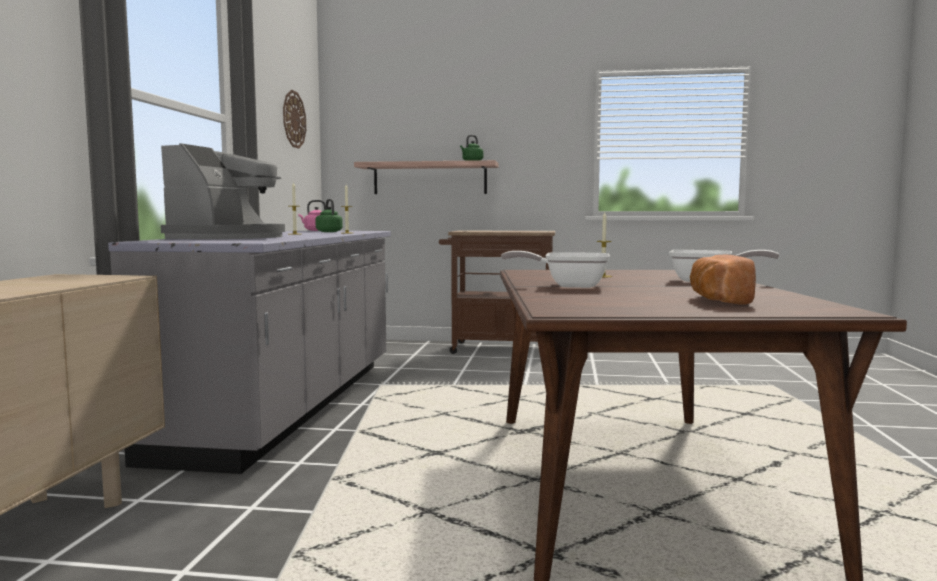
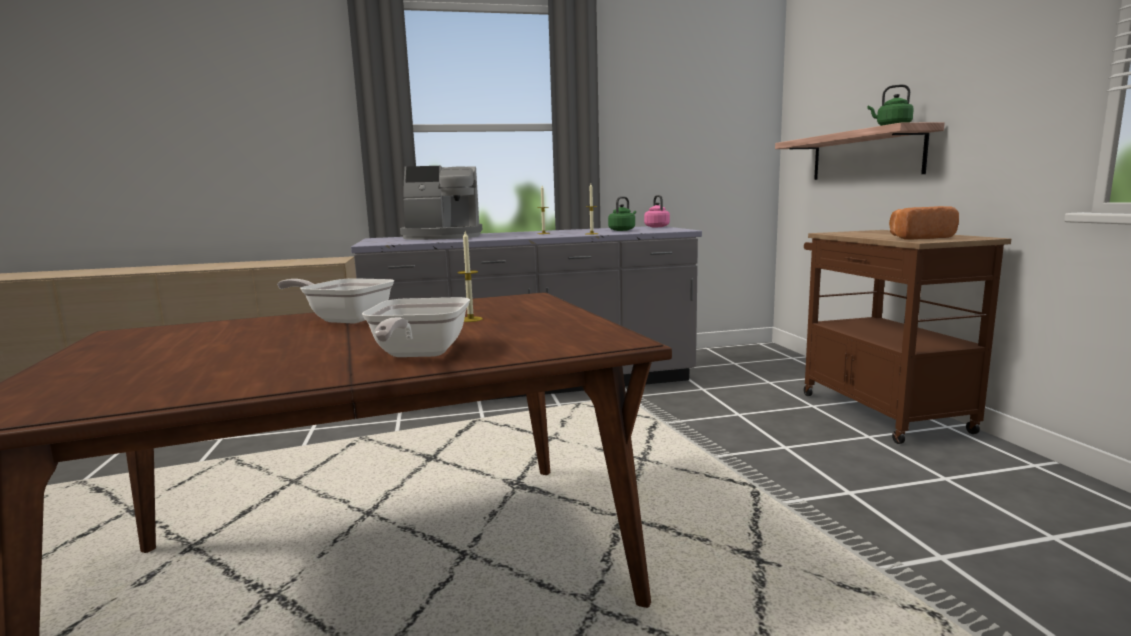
camera: 70 degrees right, 5 degrees up
(293, 119) = (708, 105): wall clock -> none
(568, 286) = (344, 319): frying pan -> frying pan turned 60 degrees counterclockwise
(717, 300) = (163, 366): bread -> bread (918, 238)

